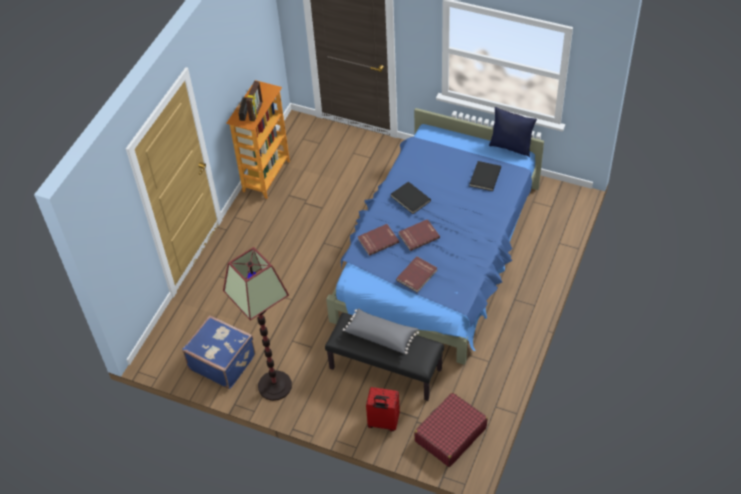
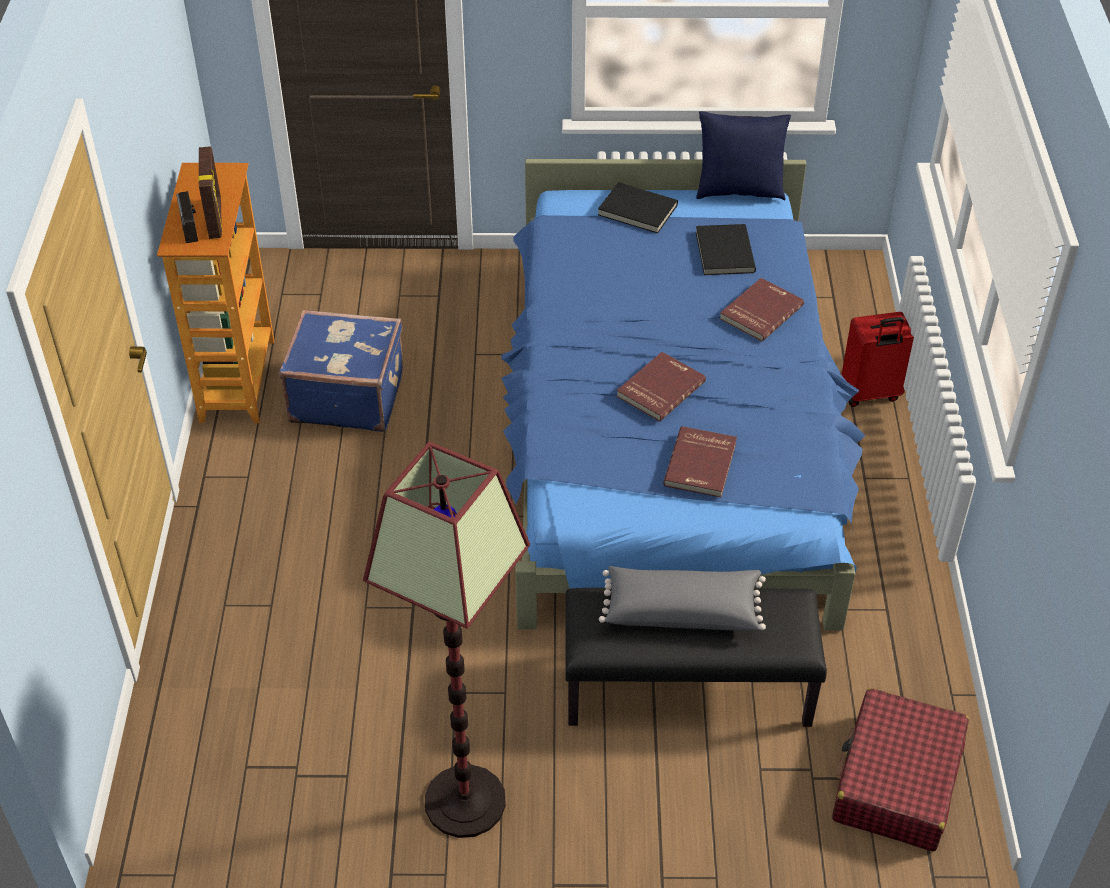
camera: 25 degrees left, 5 degrees down
(222, 361) = (318, 786): blue suitcase -> blue suitcase (347, 395)
(378, 240) = (580, 419): red book -> red book (760, 311)
(383, 423) = (744, 804): red suitcase -> red suitcase (870, 393)
(410, 199) = (602, 326): black book -> black book (637, 211)

